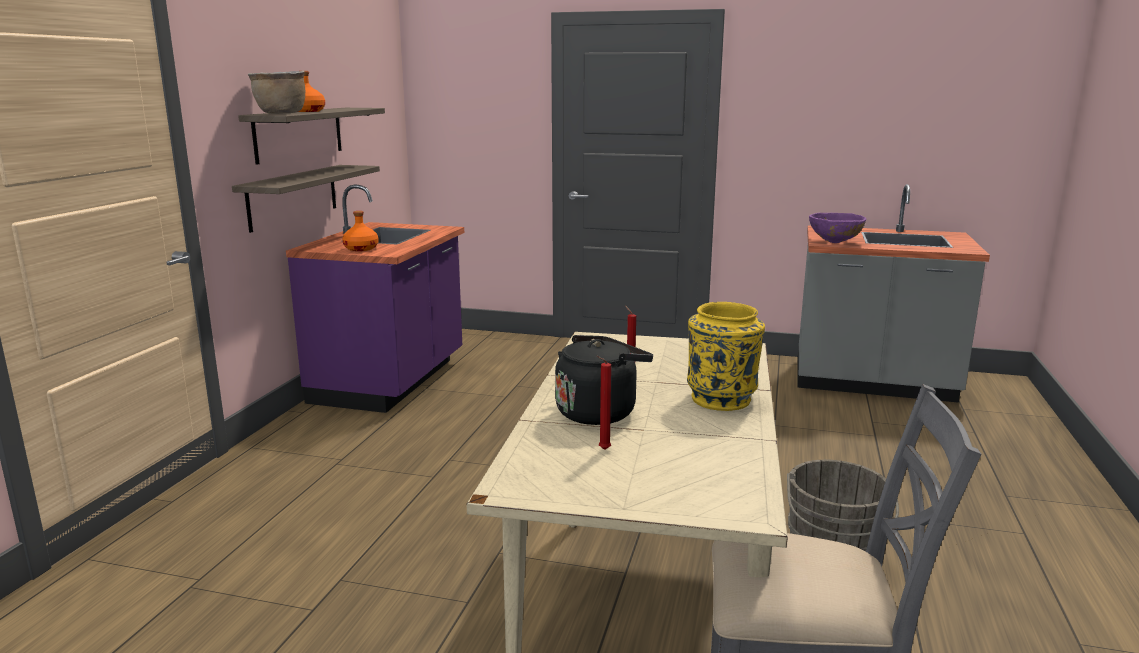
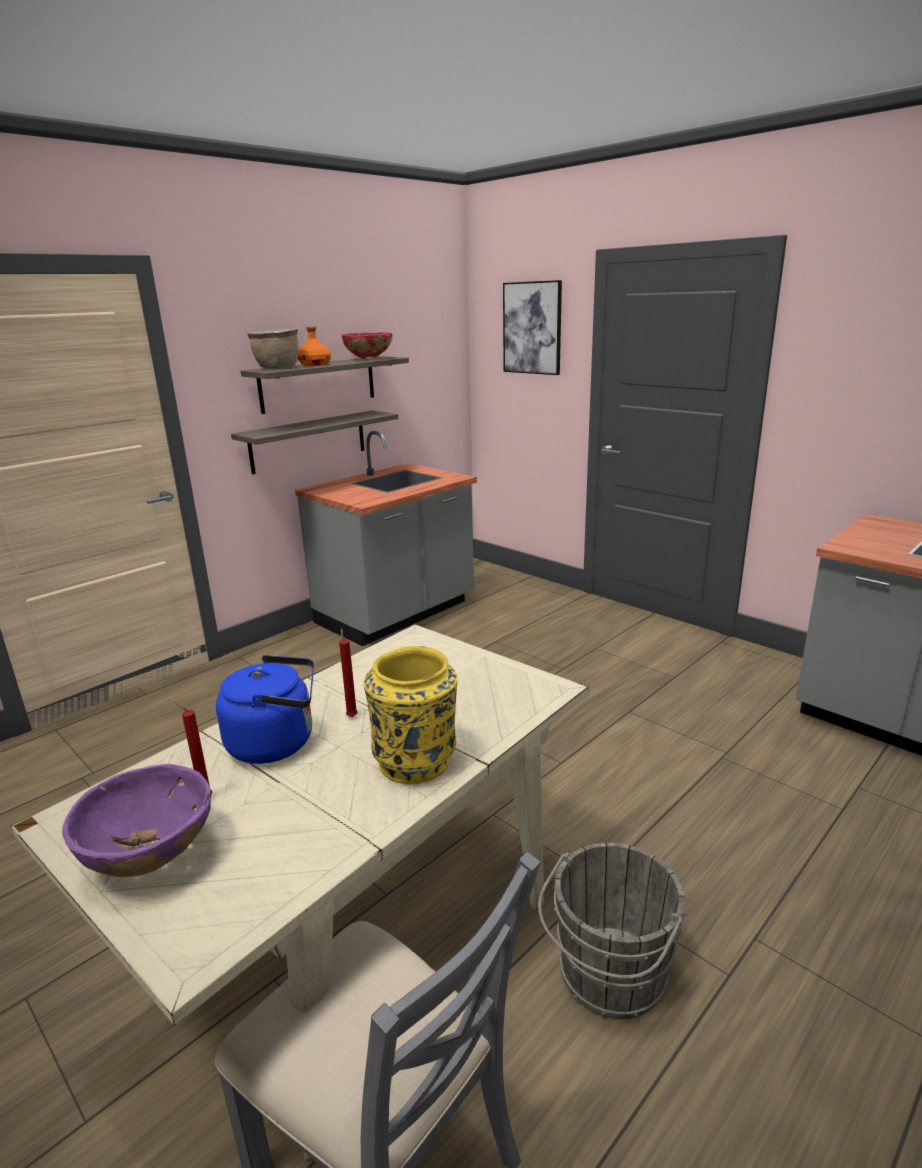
camera: 30 degrees right, 5 degrees up
(347, 108) = (369, 359): none -> red bowl
(361, 248) = (351, 494): orange bottle -> none
(391, 381) = (397, 614): purple counter -> grey counter
(483, 83) = (532, 328): none -> picture
(599, 412) = (277, 743): black kettle -> blue kettle
(835, 242) = (862, 547): purple bowl -> purple bowl (151, 857)

